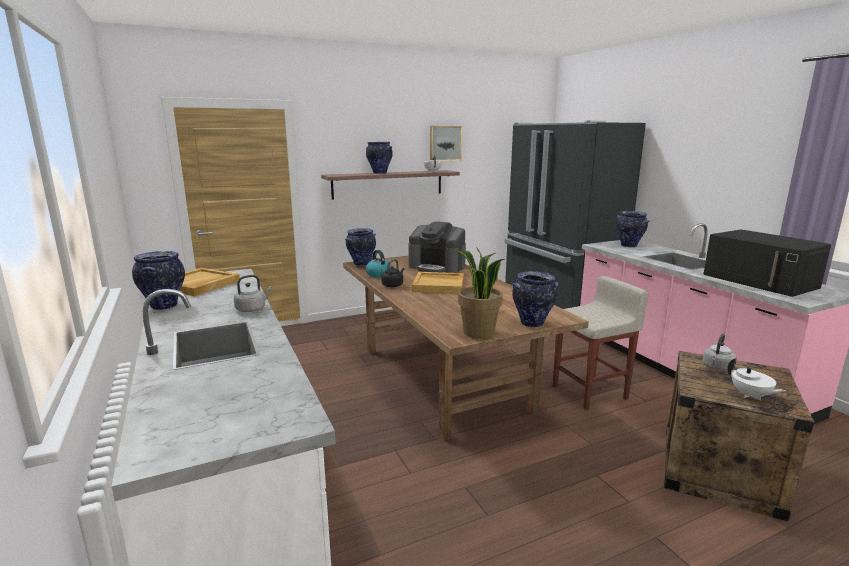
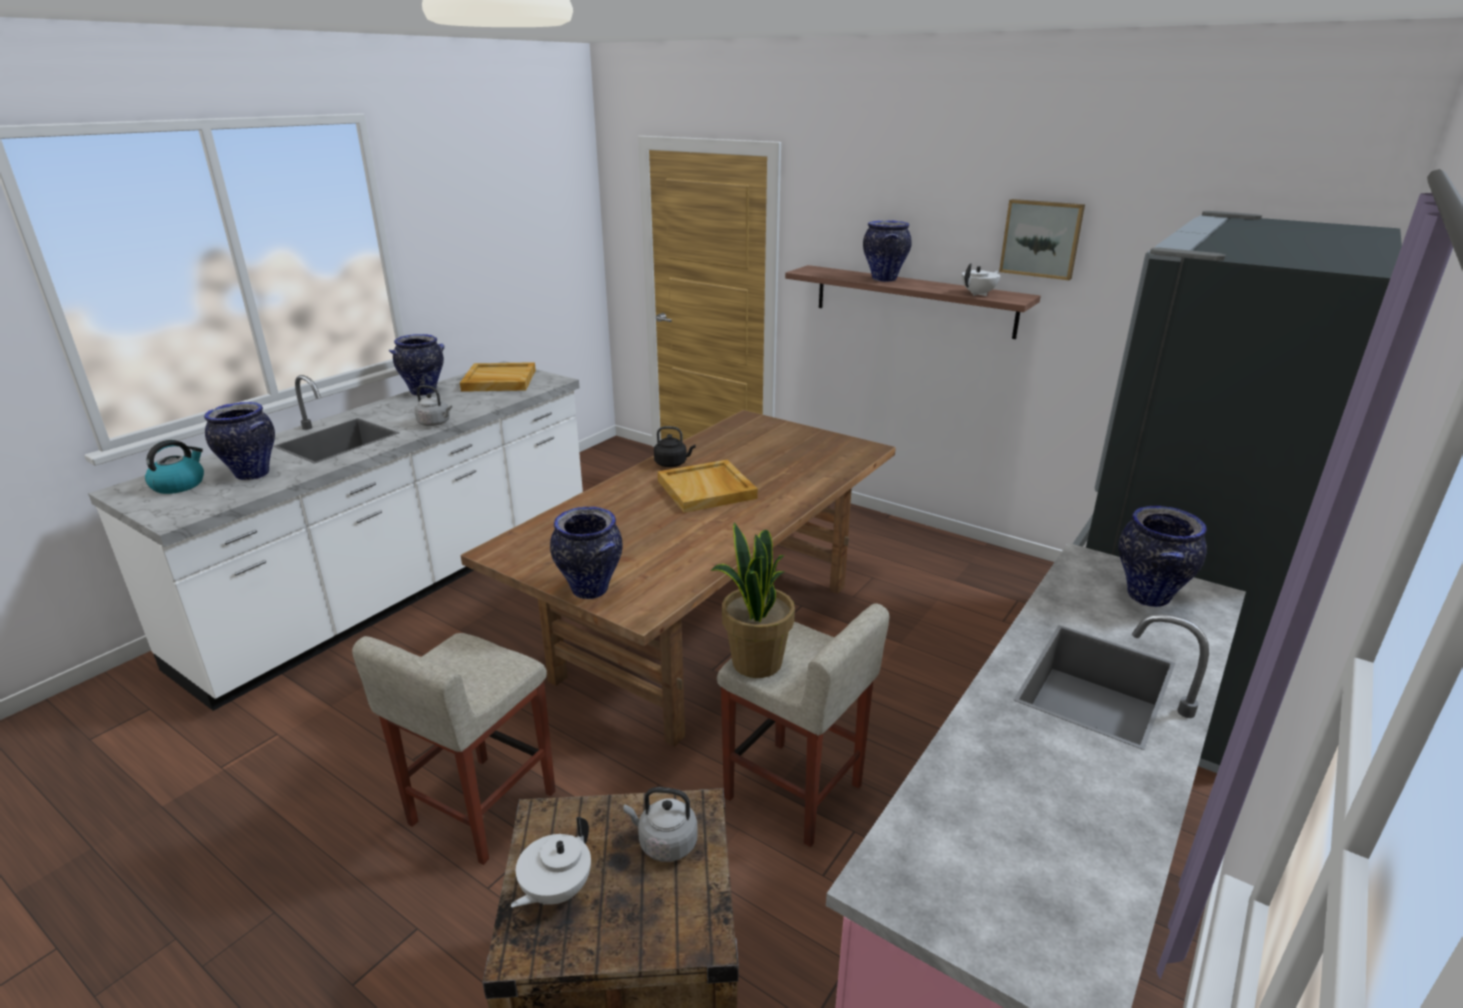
camera: 60 degrees right, 10 degrees up
(361, 264) = (747, 421): vase -> vase (251, 474)
(378, 274) = (713, 442): kettle -> kettle (179, 485)
(437, 267) = (801, 466): coffee machine -> none
(478, 333) = (523, 560): potted plant -> potted plant (755, 662)
(557, 491) = (481, 809): none -> beige stool
(760, 281) = (1021, 816): black microwave -> none

